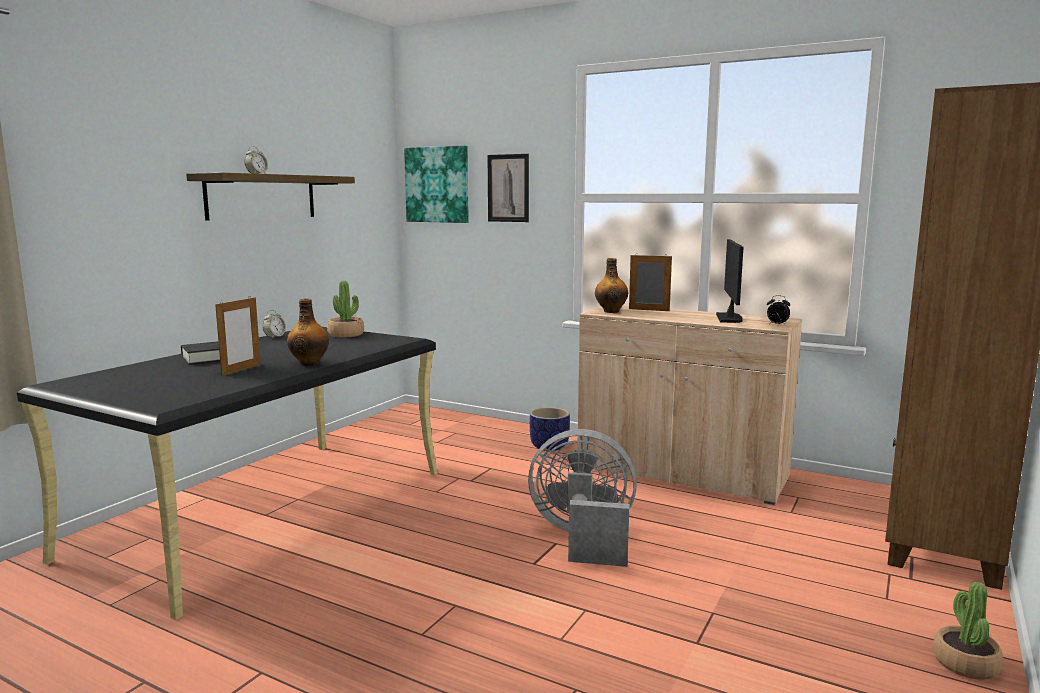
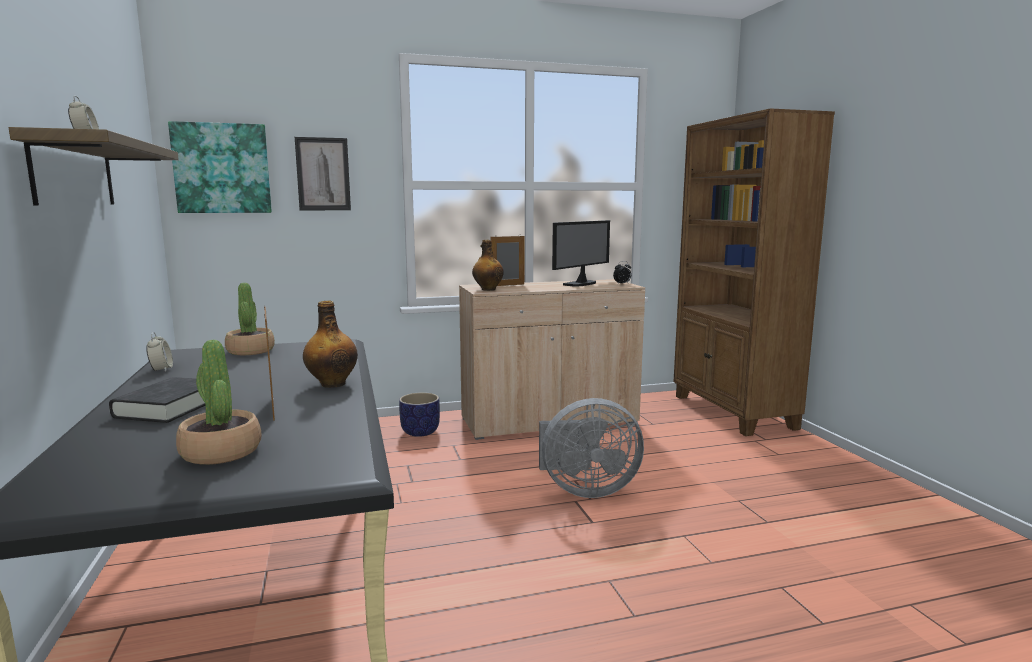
camera: 45 degrees left, 0 degrees up
(583, 538) = (585, 489): grey fan -> grey fan turned 150 degrees counterclockwise
(729, 318) = (581, 284): monitor -> monitor turned 75 degrees clockwise
(965, 663) = (858, 472): potted plant -> potted plant (220, 452)

